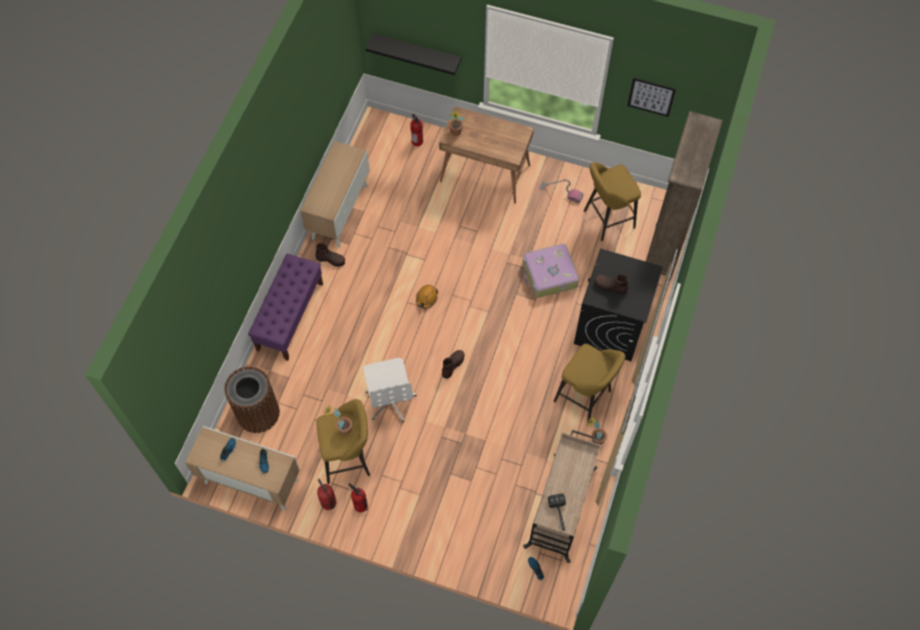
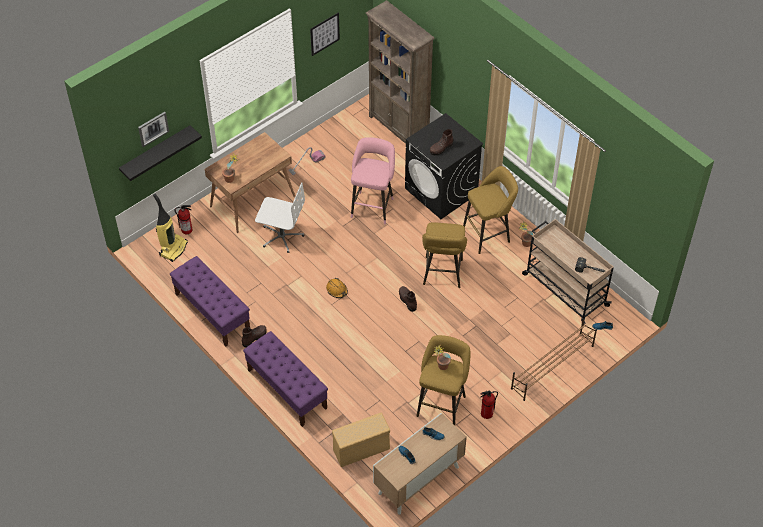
camera: 60 degrees left, 10 degrees down
(258, 413) = (360, 449): brown trash can -> beige storage box
(328, 502) = (471, 434): fire extinguisher -> none
(339, 211) = (212, 311): cabinet -> purple bench
(389, 143) = (173, 248): none -> vacuum cleaner
(390, 400) = (410, 354): white office chair -> white office chair (281, 236)
(417, 27) = (153, 128): none -> picture
(453, 541) = (552, 367): none -> brown shoe rack
(549, 275) = (373, 206): suitcase -> pink stool
(606, 220) = (351, 150): yellow stool -> yellow stool (442, 274)

